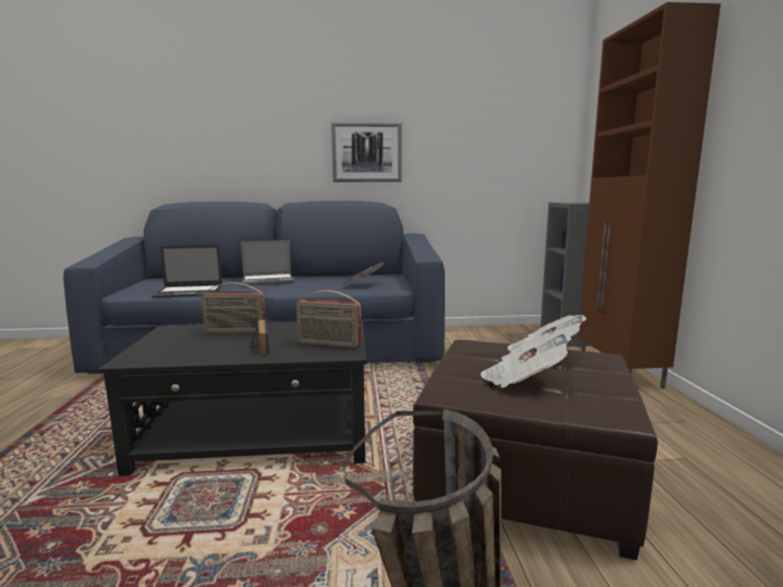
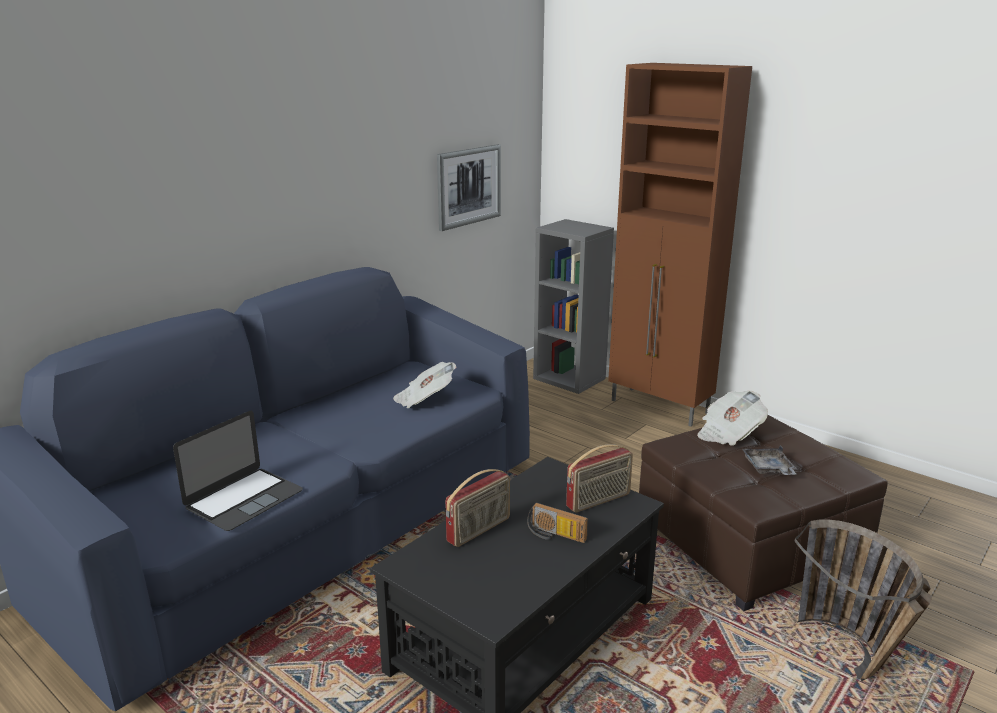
camera: 45 degrees left, 10 degrees up
(268, 281) = (291, 433): laptop -> none
(367, 152) = (335, 195): picture -> picture (468, 186)
(522, 380) = (768, 468): newspaper -> grey tray

